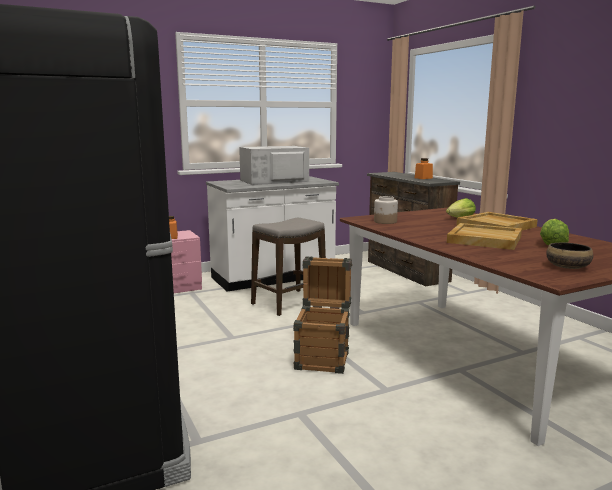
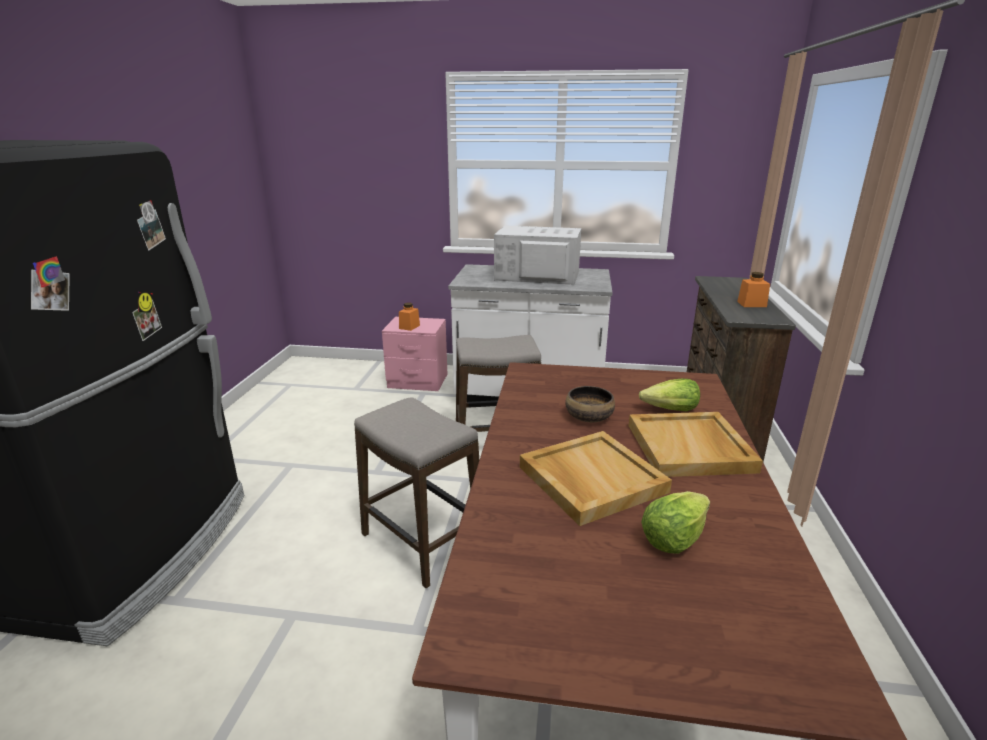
camera: 35 degrees right, 10 degrees up
(324, 357) = (422, 542): crate -> stool
(385, 222) = (544, 388): jar -> none
(567, 267) = (561, 618): bowl -> bowl (588, 417)

